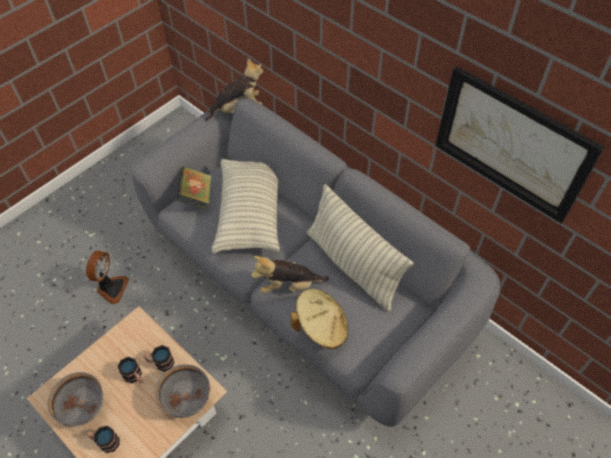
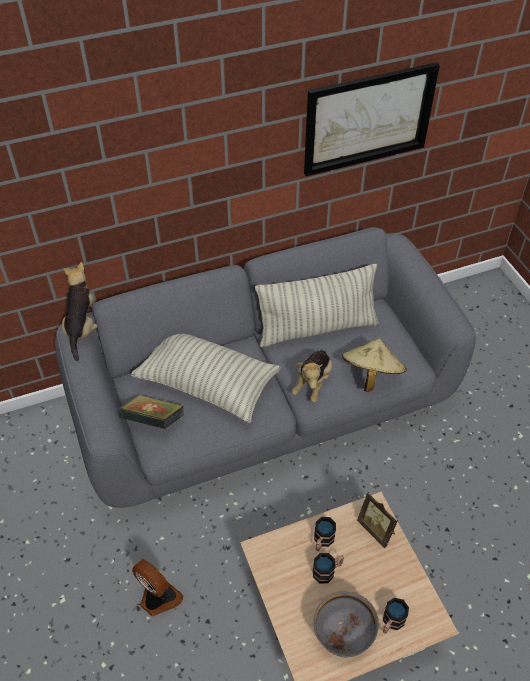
camera: 65 degrees left, 5 degrees down
(187, 401) = (377, 529): grey bowl -> picture frame

